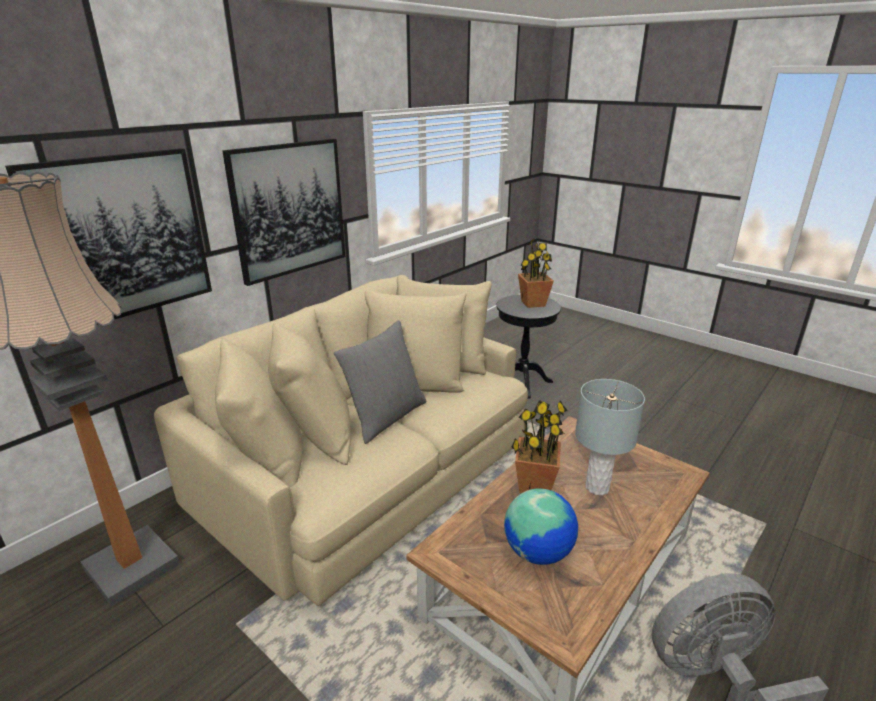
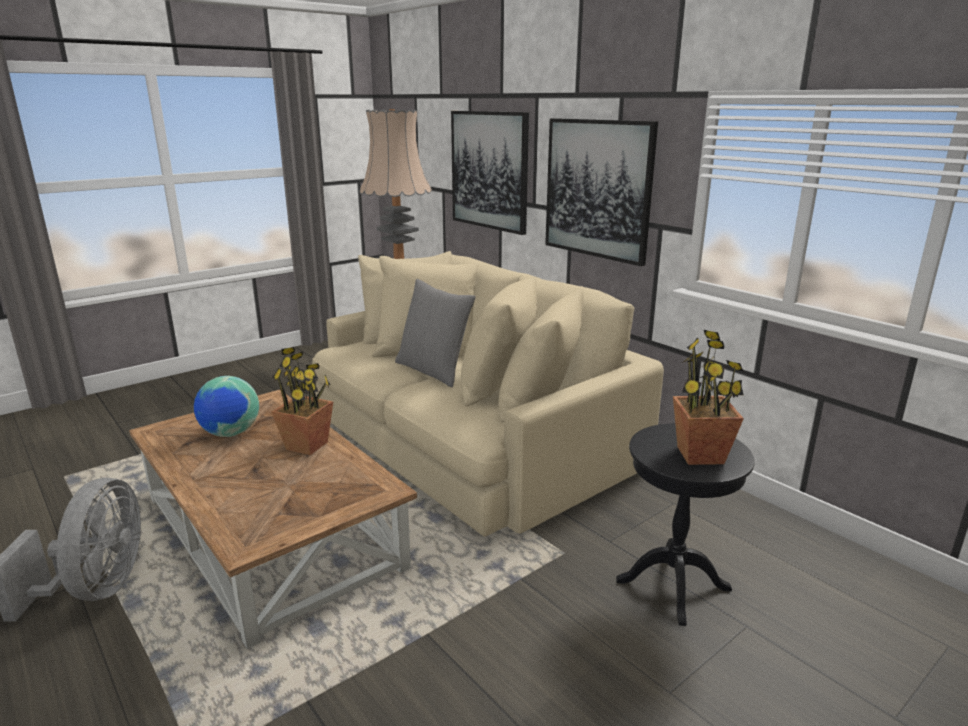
camera: 100 degrees right, 5 degrees down
(597, 487) = (276, 478): grey table lamp -> none

